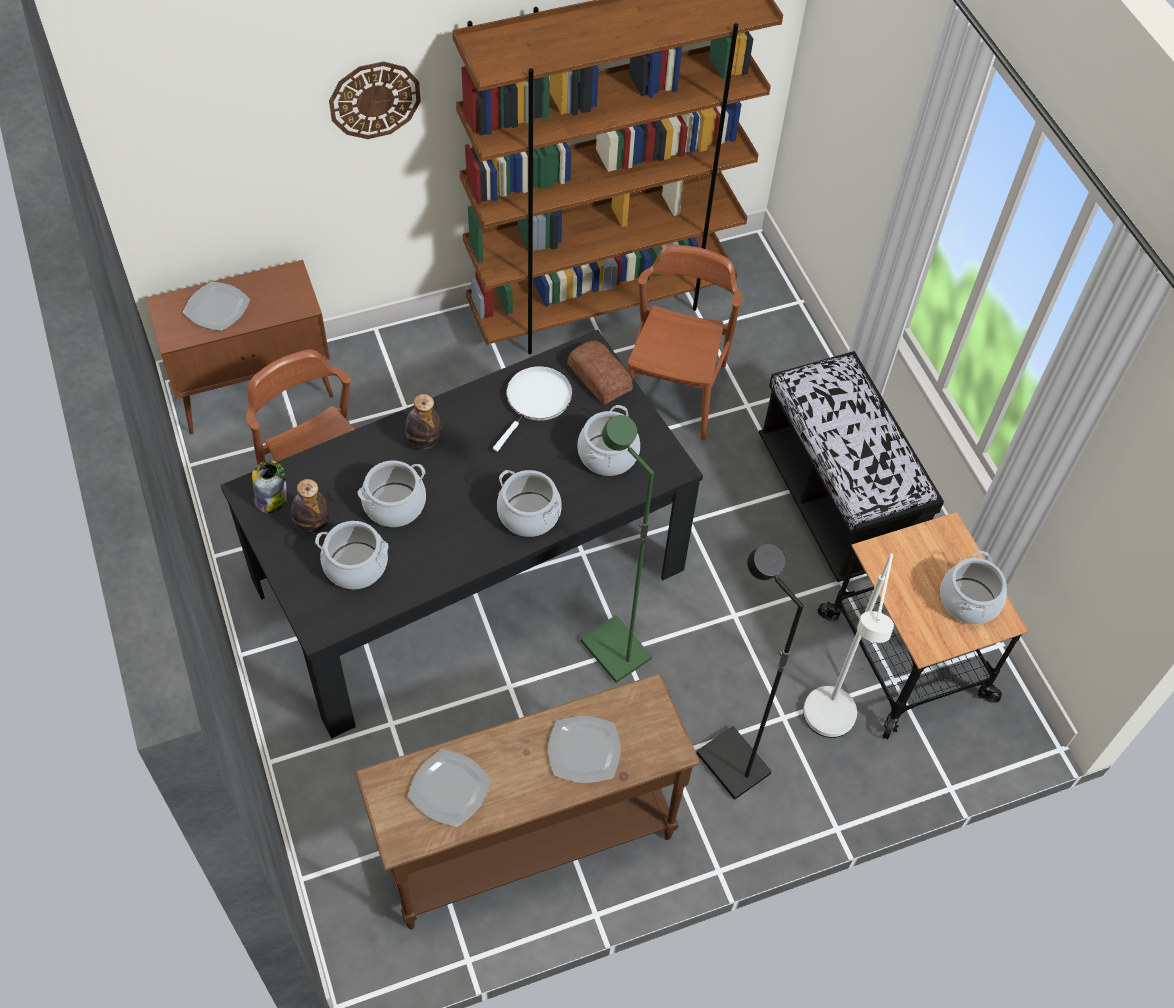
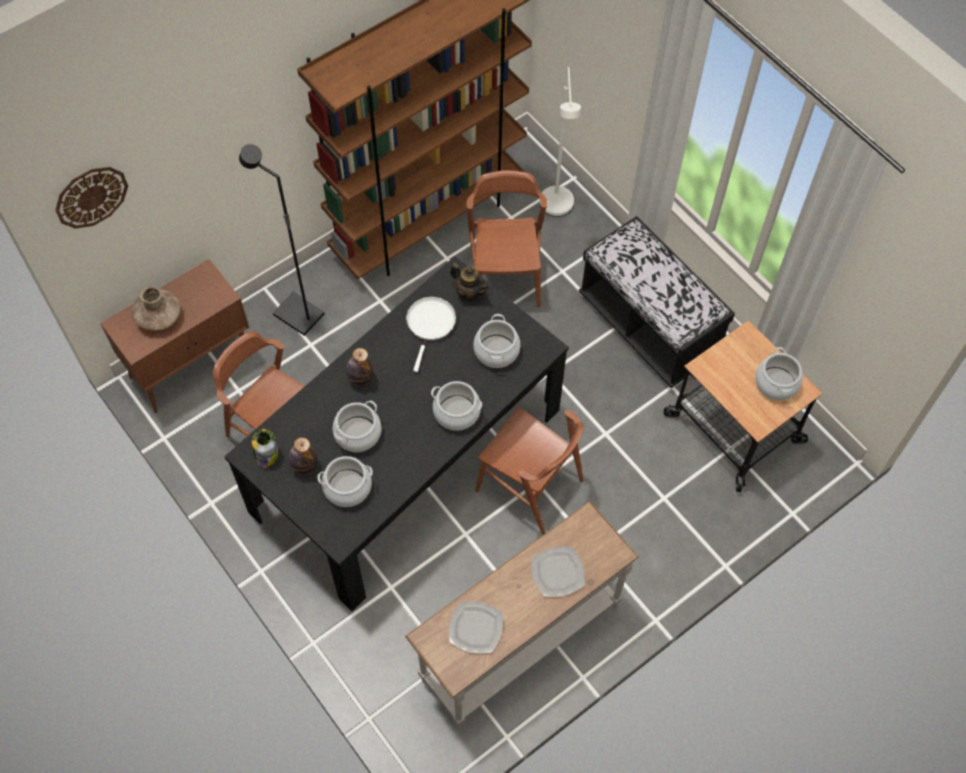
camera: 15 degrees left, 5 degrees up
(216, 308) = (158, 316): plate -> brown vase
(374, 99) = (245, 131): wall clock -> wall clock (91, 196)
(528, 842) = (518, 642): brown console table -> white console table
(600, 376) = (469, 292): bread -> teapot
(613, 651) = (530, 485): green floor lamp -> brown chair
(731, 764) = (639, 542): black floor lamp -> black floor lamp (297, 315)
(826, 727) = (695, 496): white floor lamp -> white floor lamp (557, 211)

